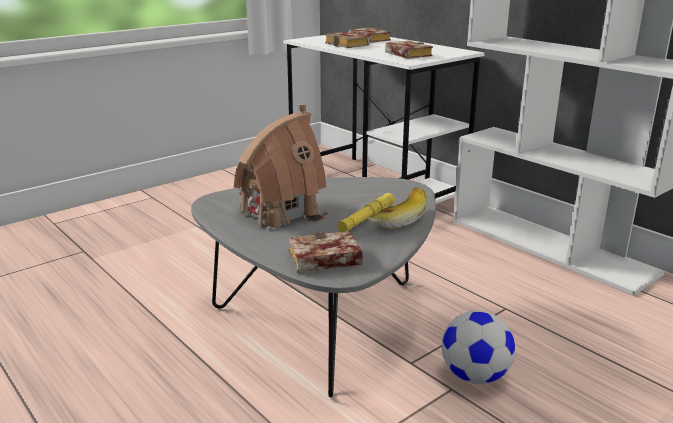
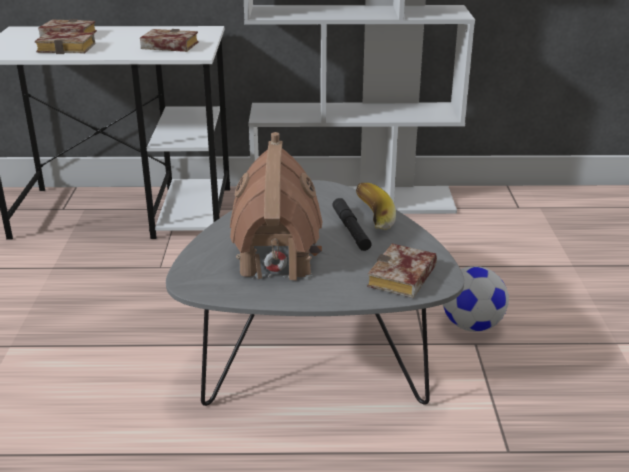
camera: 50 degrees left, 5 degrees up
(366, 218) = (351, 229): yellow flashlight -> black flashlight

